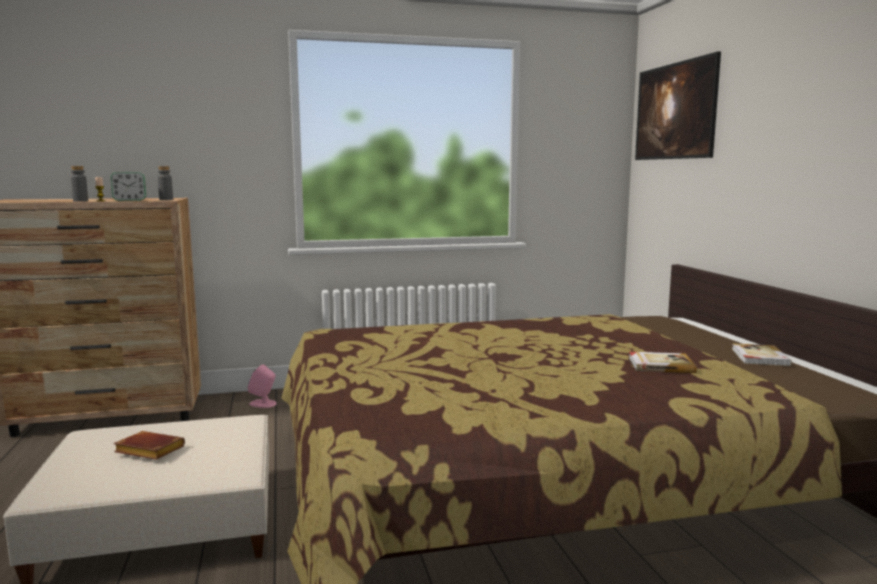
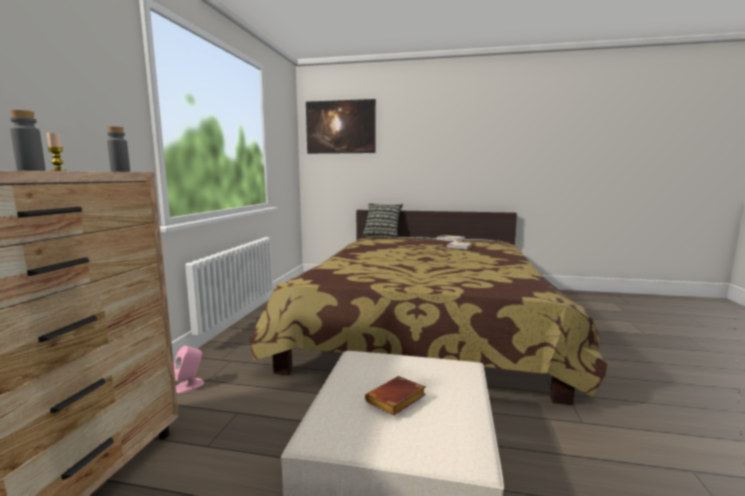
camera: 65 degrees left, 0 degrees up
(130, 200) = (86, 171): alarm clock -> none
(689, 321) = (382, 236): none -> pillow

